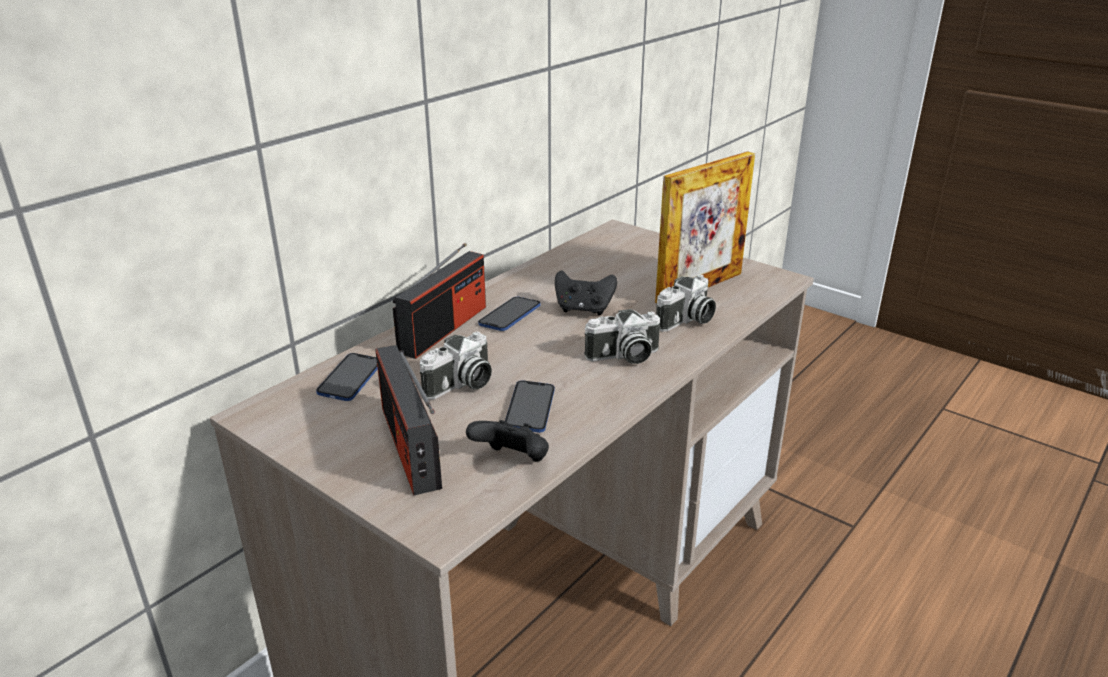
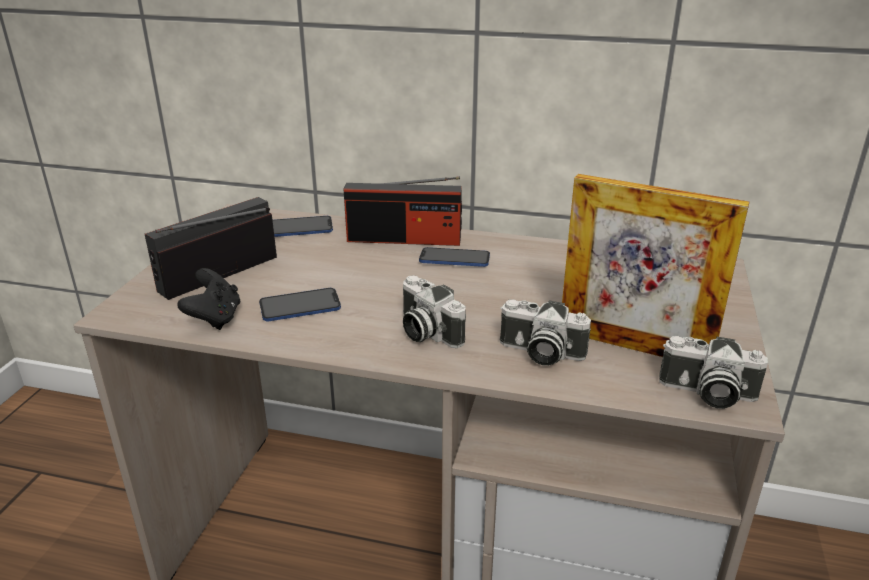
camera: 65 degrees right, 0 degrees up
(461, 385) = (318, 269): camera -> camera (706, 394)
(583, 309) = (503, 290): black game controller -> none

